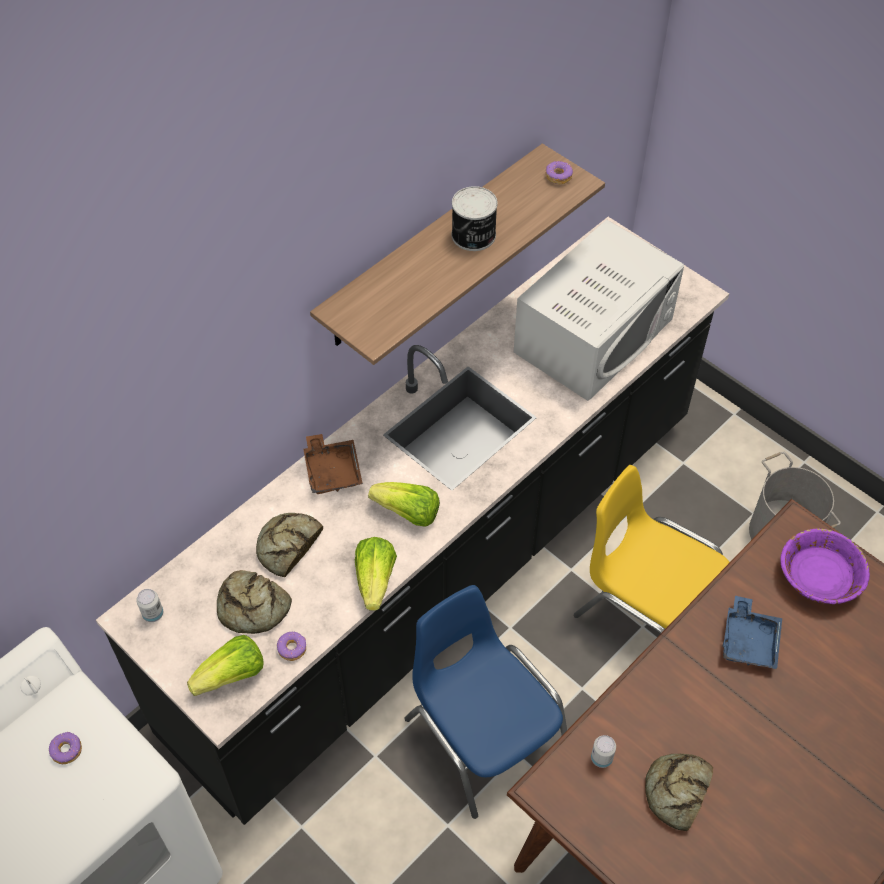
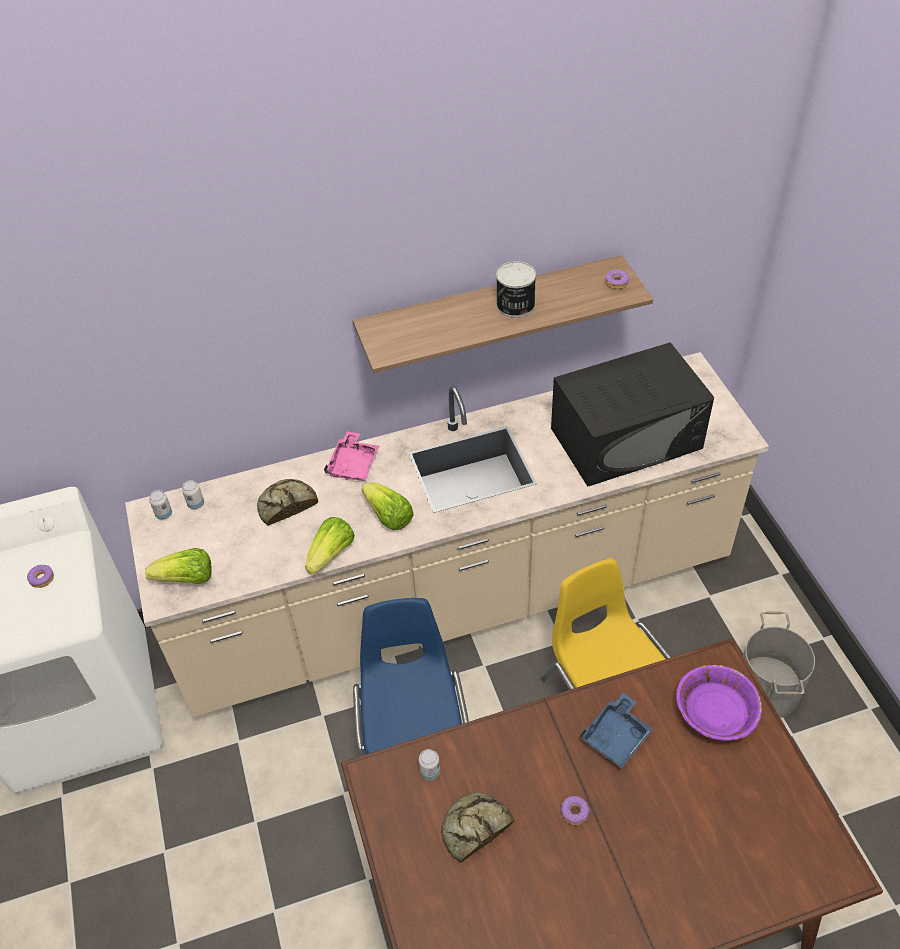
camera: 30 degrees right, 5 degrees down
(183, 587) = (196, 504): none -> can
(252, 608) = (232, 538): bread -> none
(292, 648) = (240, 578): donut -> donut (574, 812)
(332, 471) = (353, 464): brown tray -> pink tray
(442, 571) = (456, 599): black counter -> beige counter
(594, 335) = (626, 438): white microwave -> black microwave

